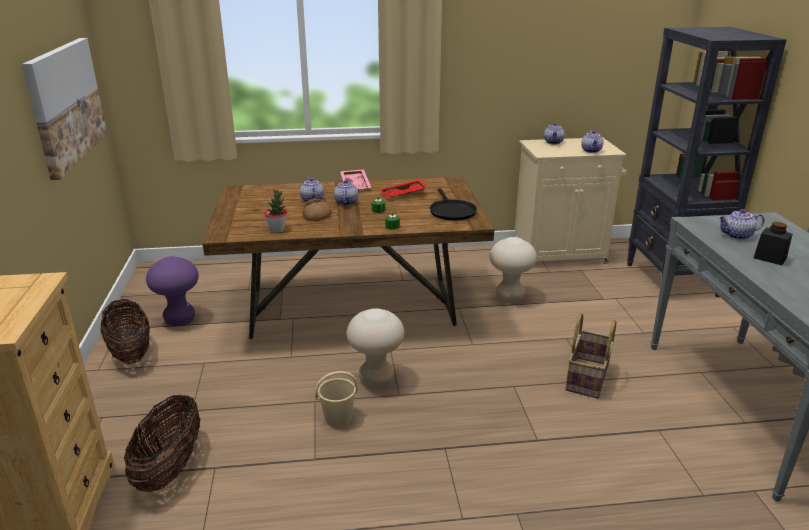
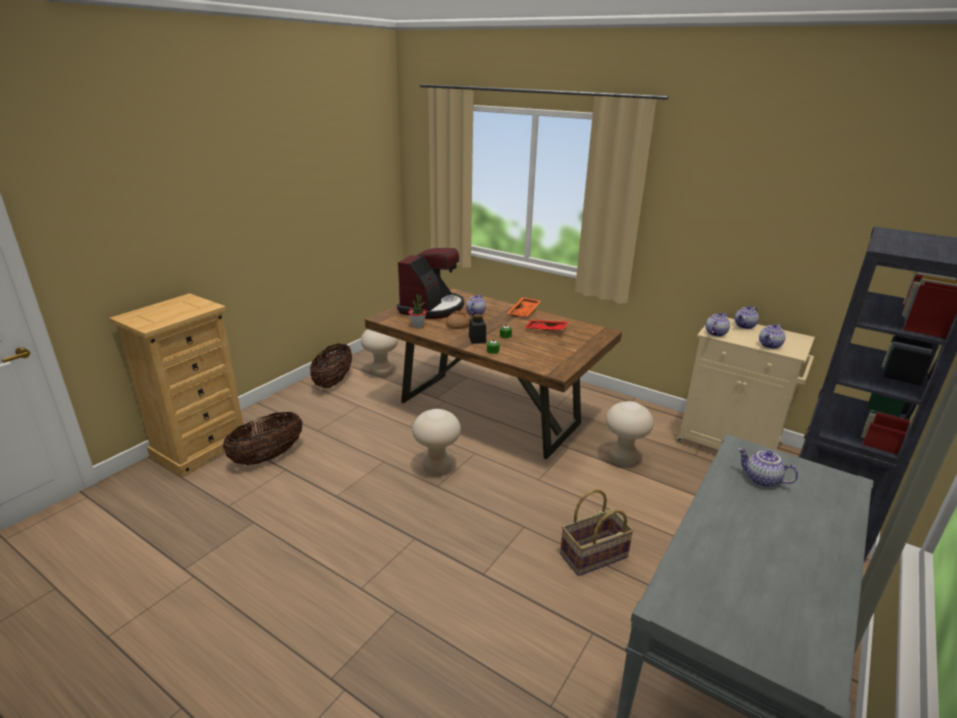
camera: 40 degrees right, 0 degrees up
(65, 104) = (345, 203): picture -> none
(180, 320) = (381, 373): purple stool -> beige stool
(258, 209) = (432, 307): none -> coffee machine
(337, 418) = (381, 479): beige bucket -> none
(345, 202) = (494, 322): teapot -> teapot (715, 333)
(356, 185) = (524, 312): pink tray -> orange tray
(451, 211) = (557, 356): black frying pan -> none
(770, 258) = (751, 515): black jar -> black jar (477, 339)

